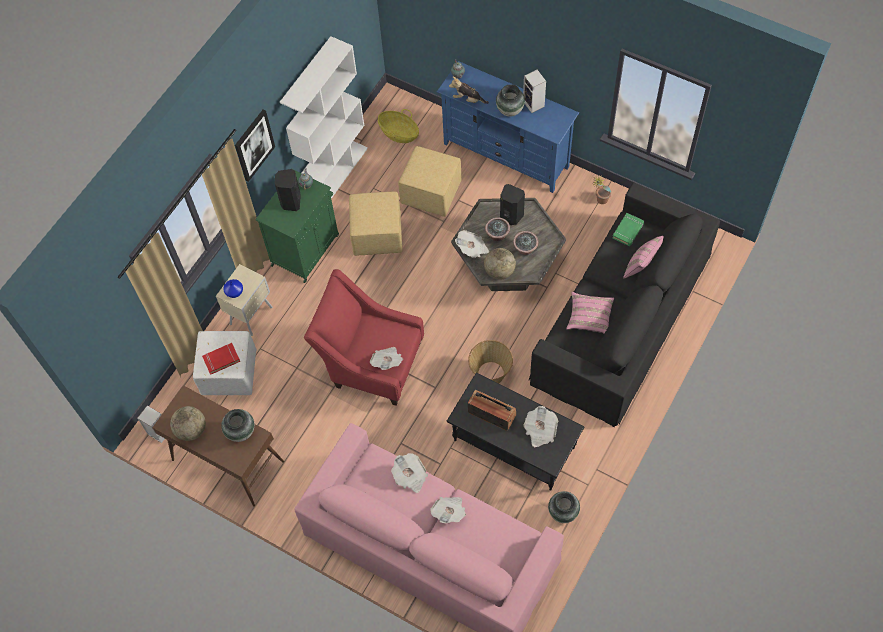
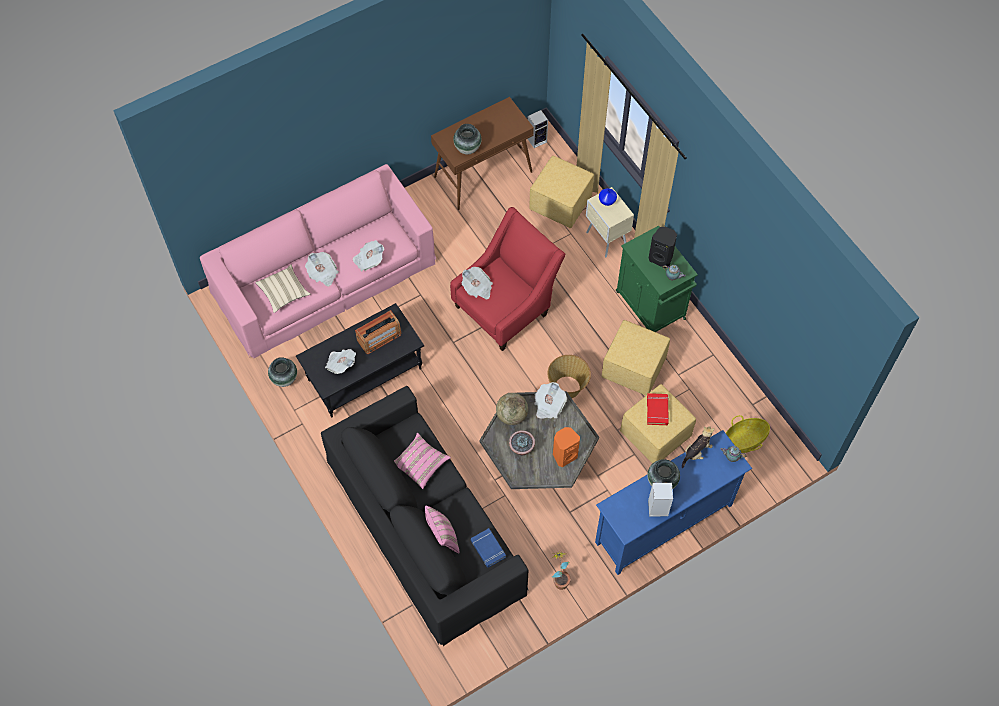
camera: 115 degrees right, 0 degrees up
(191, 430) = (490, 119): globe -> none
(221, 359) = (556, 178): red book -> red book (657, 410)
(228, 373) = (561, 203): white ottoman -> yellow ottoman
(254, 145) = (703, 213): picture -> none
(335, 173) = (724, 365): white bookcase -> none
(490, 373) = (439, 389): basket -> basket (567, 387)
(493, 535) = (283, 292): none -> beige pillow
(497, 235) = (550, 433): potted plant -> none
(510, 216) = (564, 455): black speaker -> orange speaker
(628, 231) = (488, 549): green book -> blue book

